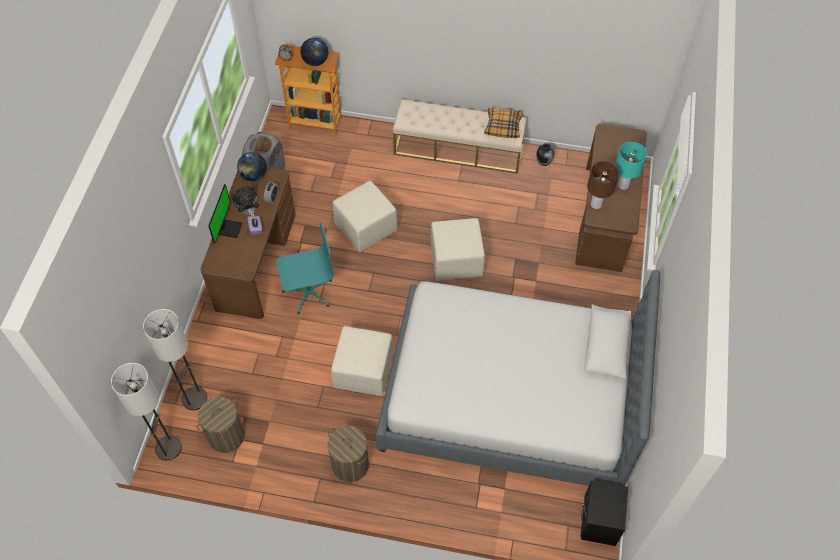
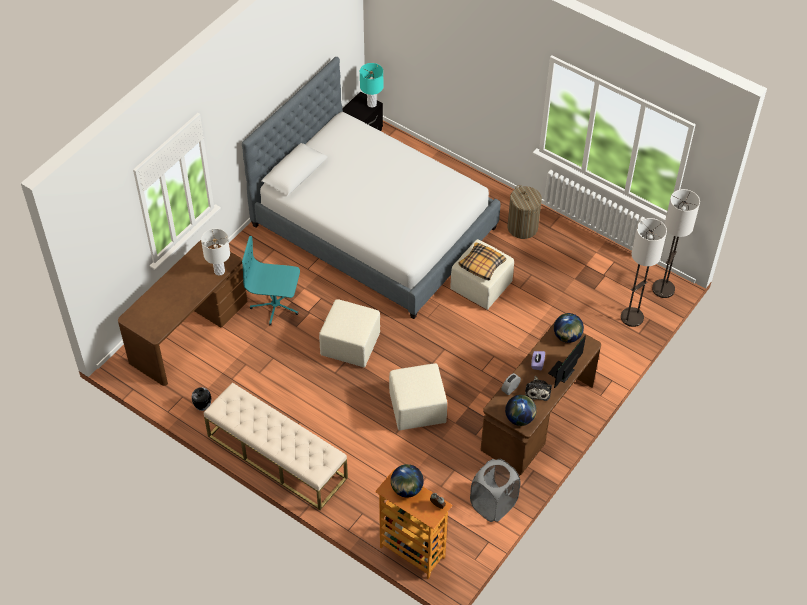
camera: 155 degrees left, 5 degrees down
(226, 436) = (613, 281): laundry basket -> none
(236, 265) = (567, 336): none -> globe
(308, 292) = (500, 368): turquoise office chair -> turquoise office chair (275, 305)
(503, 126) = (234, 409): pillow -> pillow (481, 265)
(596, 204) = (219, 271): brown table lamp -> white table lamp
(623, 185) = (182, 278): turquoise table lamp -> turquoise table lamp (372, 104)

